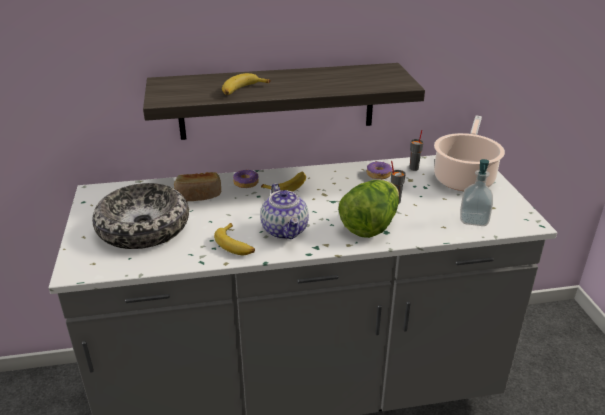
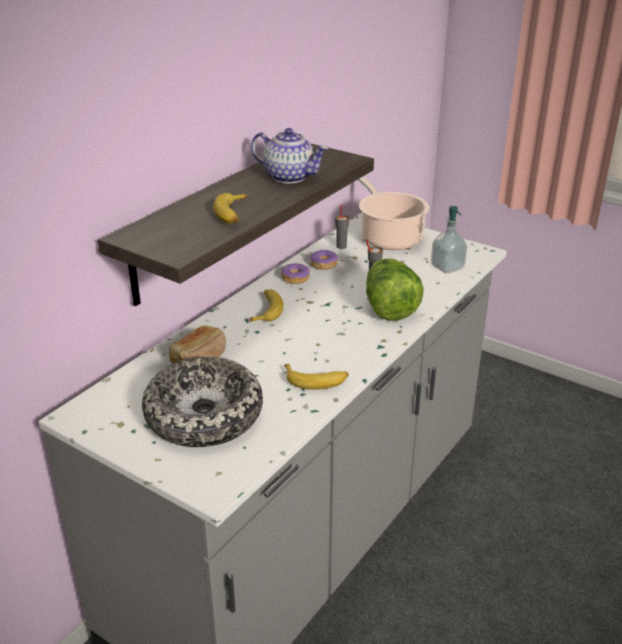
camera: 45 degrees left, 0 degrees up
(246, 183) = (224, 326): donut -> donut (295, 278)
(285, 230) = (334, 347): teapot -> teapot (290, 177)

